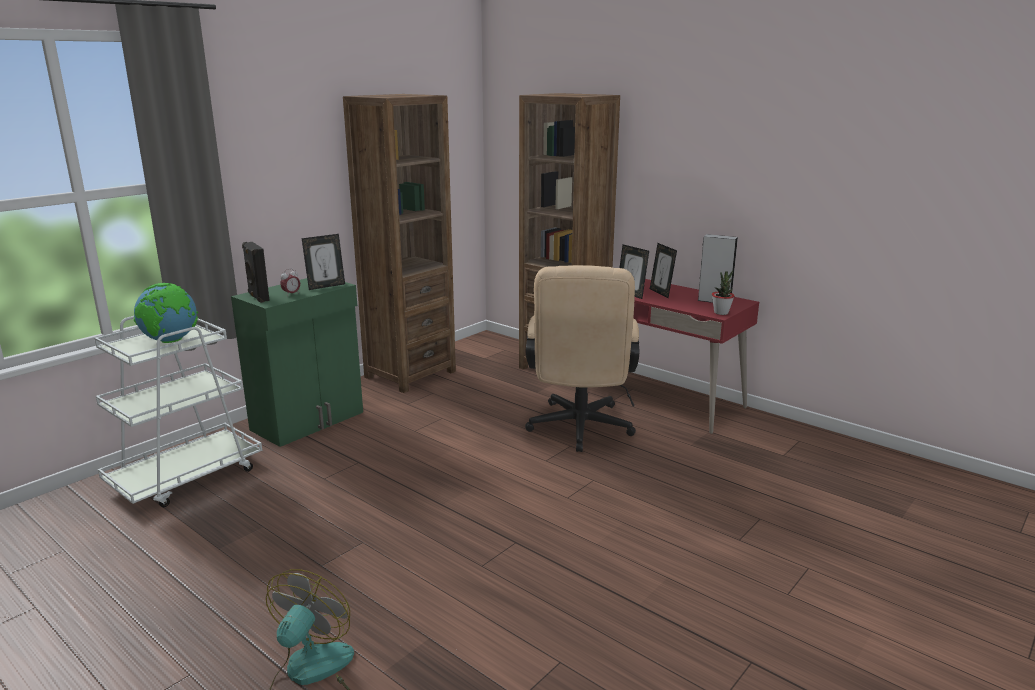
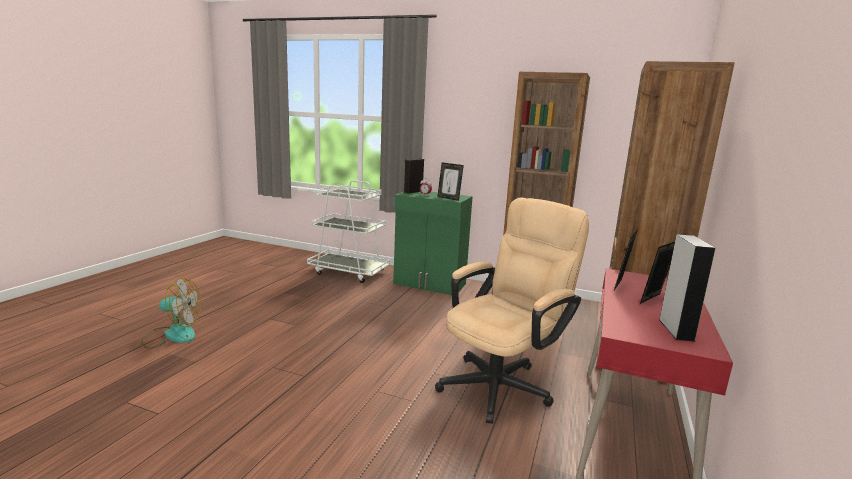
camera: 70 degrees right, 5 degrees down
(170, 341) = (350, 195): globe -> none
(579, 430) = (502, 383): beige office chair -> beige office chair turned 150 degrees clockwise
(721, 312) = (629, 334): potted plant -> none

